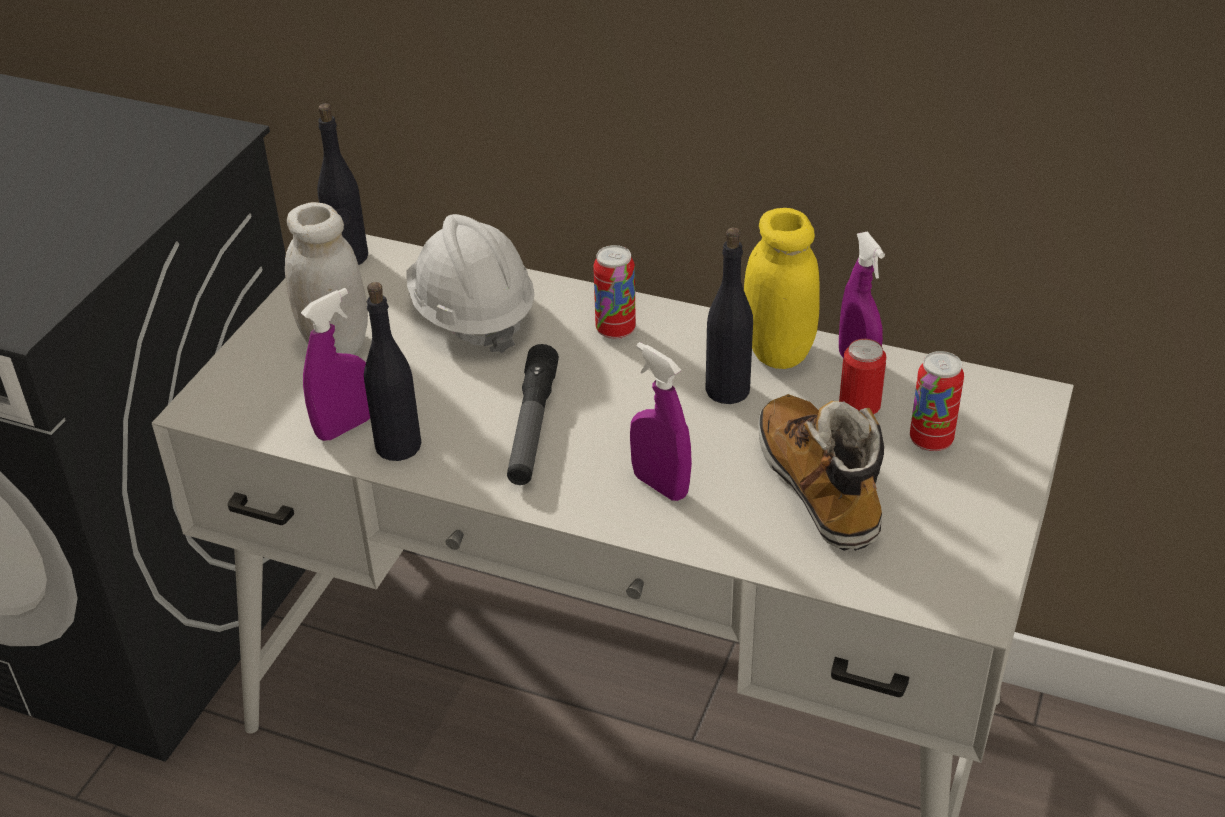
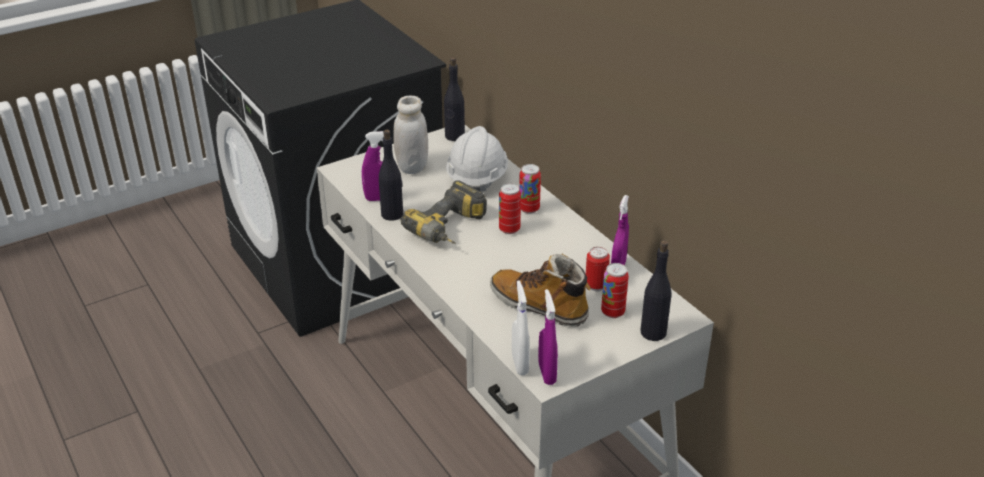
camera: 35 degrees right, 5 degrees down
(532, 426) = (451, 230): flashlight -> power drill
(624, 379) = (509, 229): none -> can
(660, 485) = (474, 275): purple spray bottle -> purple spray bottle (547, 373)
(727, 390) = (547, 252): black bottle -> black bottle (653, 332)
(778, 351) = (589, 247): yellow jar -> none
(819, 487) = (539, 306): boot -> boot turned 75 degrees counterclockwise
(903, 602) = (520, 364): none -> white spray bottle

